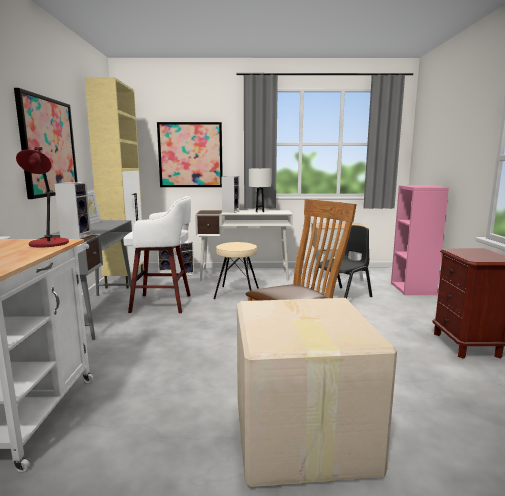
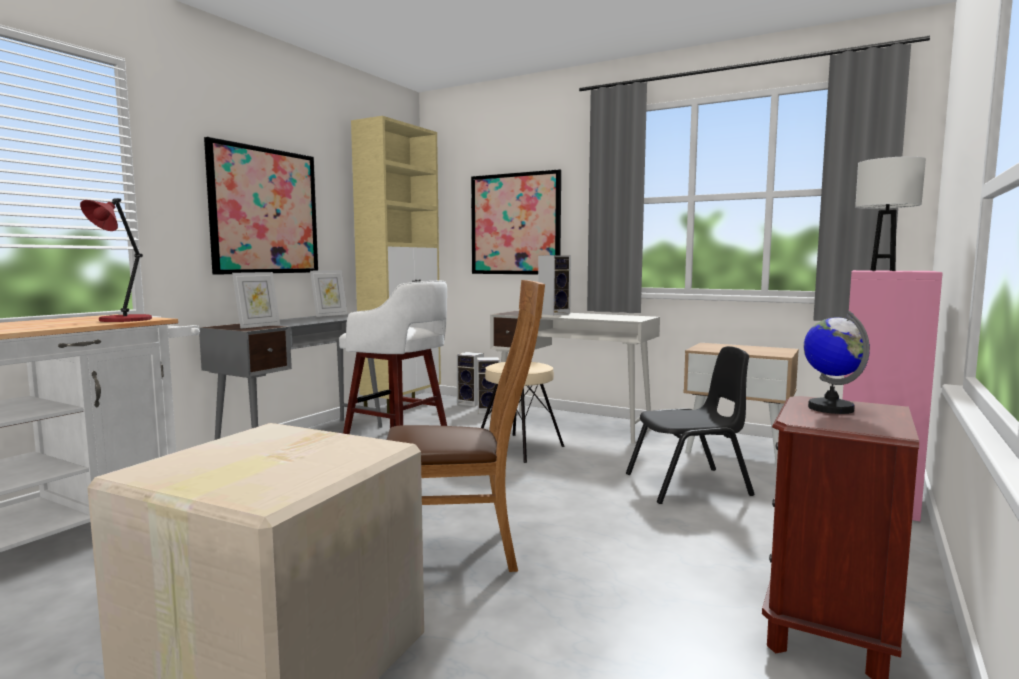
camera: 30 degrees right, 5 degrees down
(76, 236) = (258, 326): speaker -> picture frame
(260, 211) = (599, 316): white table lamp -> white table lamp (883, 270)
(468, 252) = (830, 408): none -> globe

